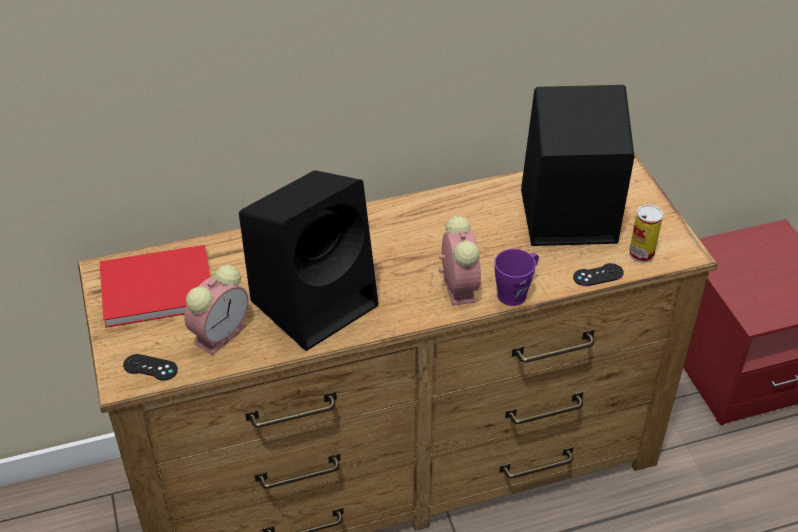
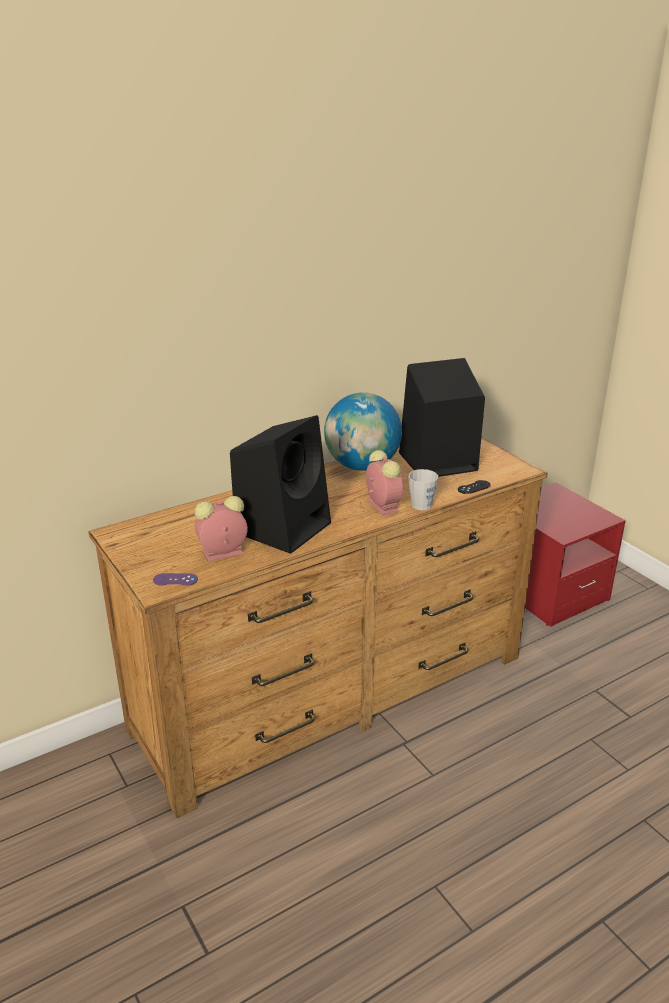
camera: 15 degrees left, 15 degrees down
(150, 367) = (175, 580): black game controller -> purple game controller
(153, 286) = (156, 536): red book -> none
(221, 333) = (221, 553): alarm clock -> alarm clock turned 135 degrees counterclockwise
(461, 207) = (362, 466): none -> globe
(516, 292) = (423, 503): purple mug -> grey mug
(641, 253) = (496, 473): can -> none

